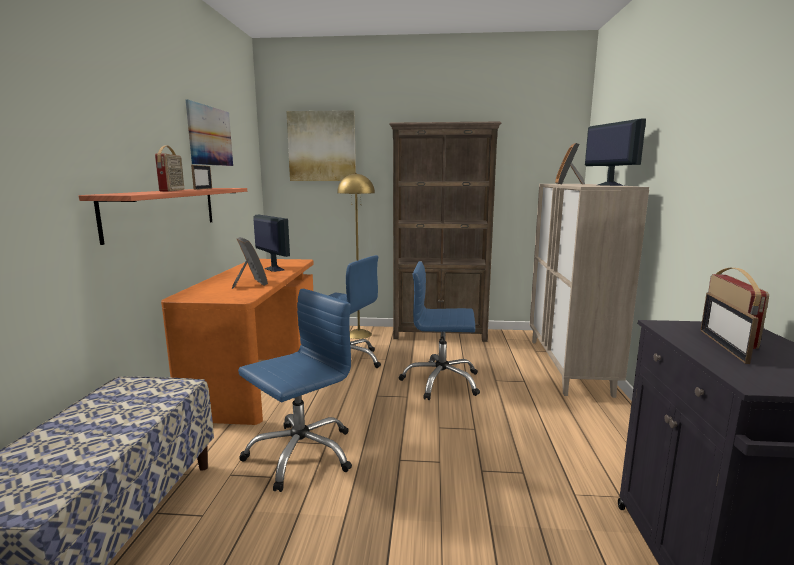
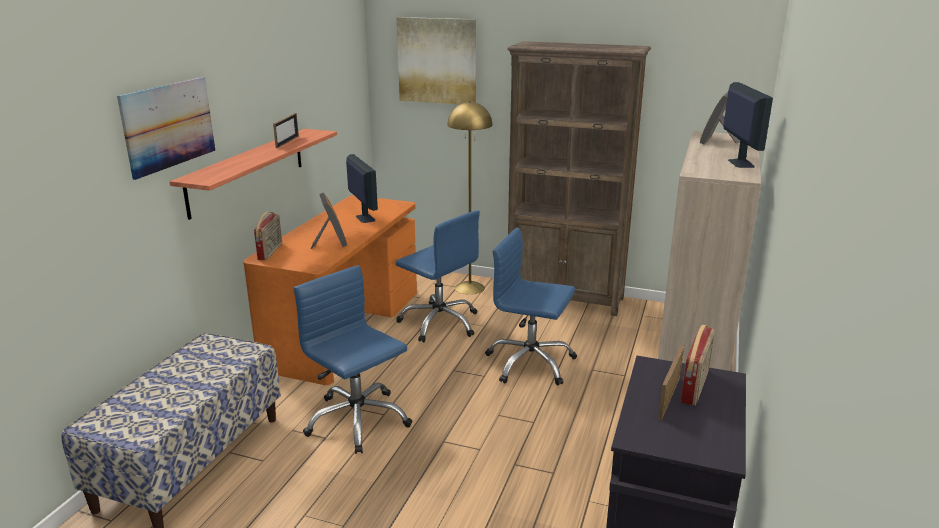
camera: 15 degrees right, 10 degrees up
(173, 190) = (254, 154): radio -> radio (271, 251)
(210, 136) = (300, 73): picture -> picture (169, 125)
(300, 453) = (357, 420): blue office chair -> blue office chair turned 105 degrees counterclockwise

